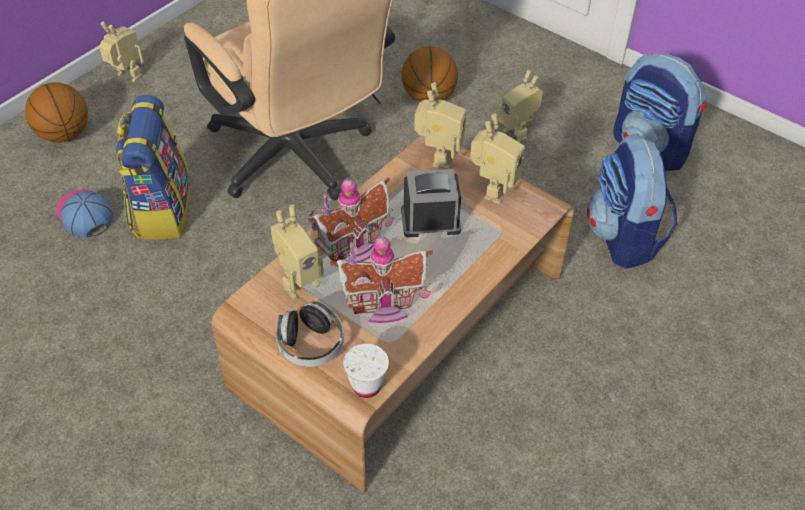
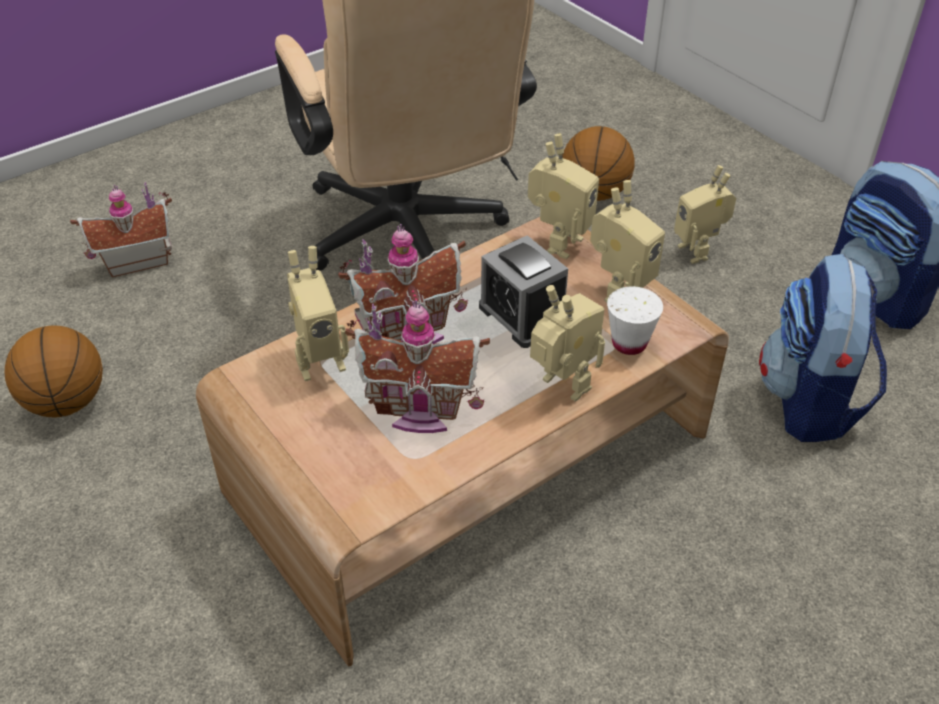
camera: 15 degrees right, 5 degrees down
(64, 135) = (150, 172): basketball -> basketball (66, 403)
(84, 215) = (136, 260): cap -> toy house
(127, 77) = (244, 123): toy robot -> toy robot (561, 388)
(161, 210) = (225, 269): backpack -> none
(310, 345) = (304, 442): headphones -> none
(366, 386) = (358, 510): white cup -> white cup (629, 343)
(430, 220) = (522, 316): alarm clock -> alarm clock turned 135 degrees counterclockwise

